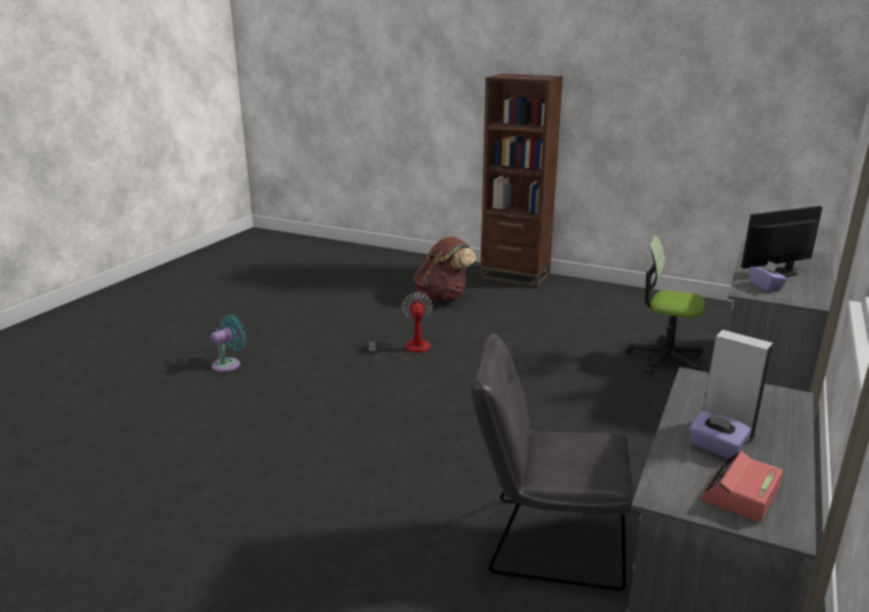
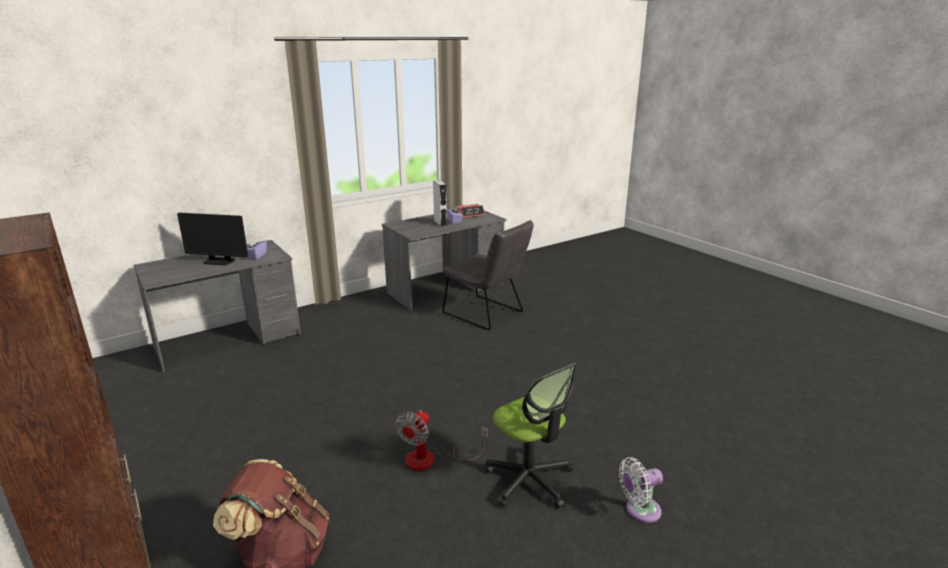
camera: 150 degrees left, 0 degrees up
(229, 364) = (639, 510): turquoise fan -> white fan
(665, 359) = (252, 372): office chair -> office chair (529, 480)

